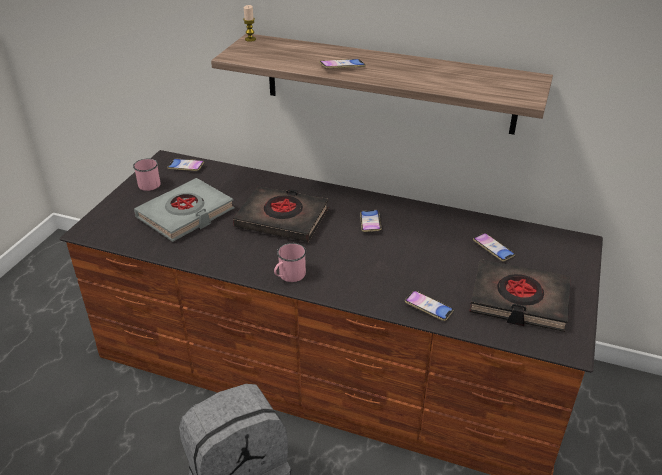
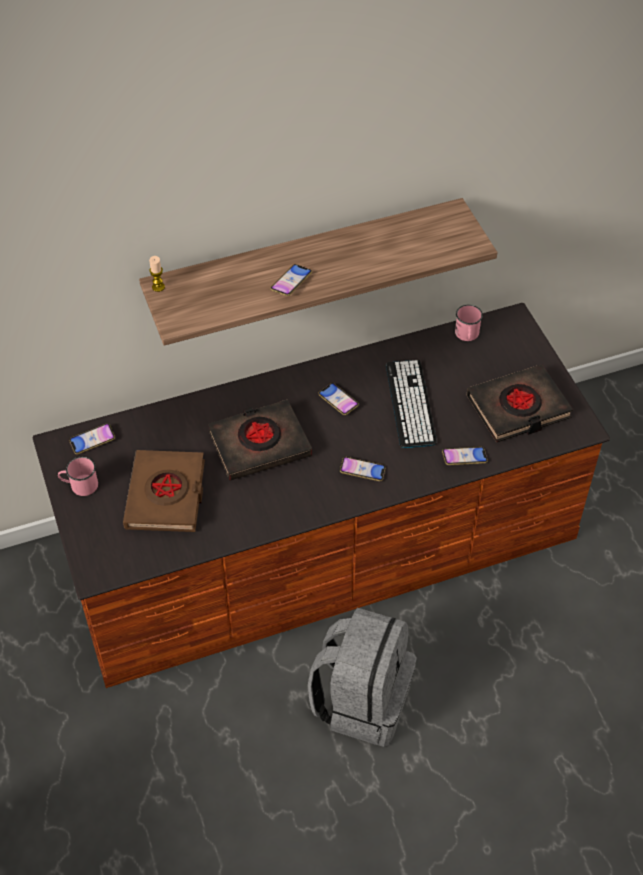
camera: 40 degrees left, 15 degrees up
(186, 214) = (166, 495): grey book -> brown book
(289, 276) = (332, 499): pink mug -> pink mug (467, 335)
(424, 251) = (410, 404): none -> keyboard
(493, 249) = (458, 368): phone -> phone (362, 471)

